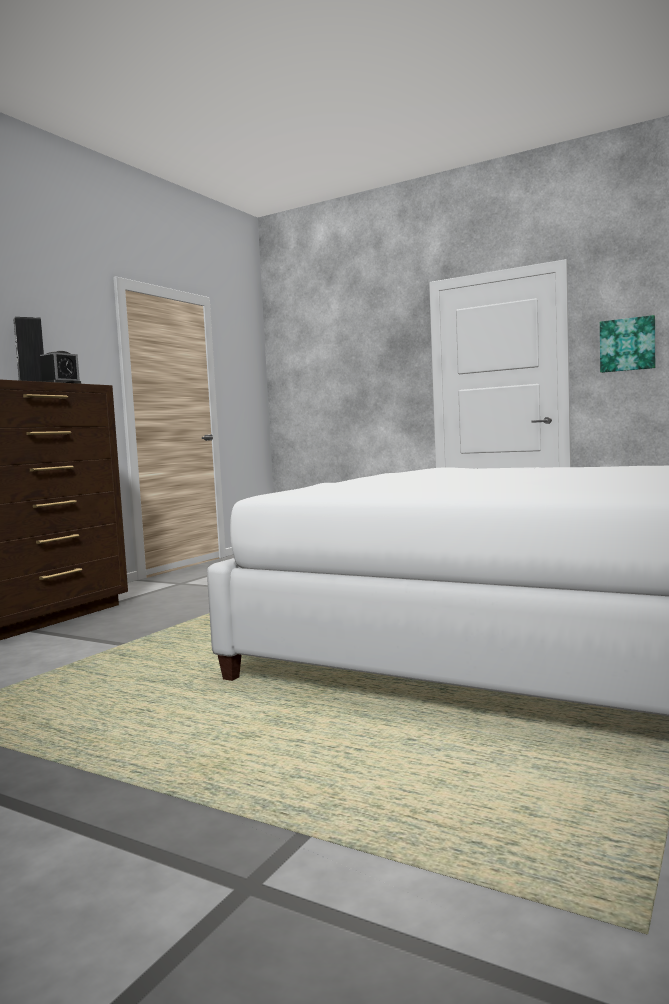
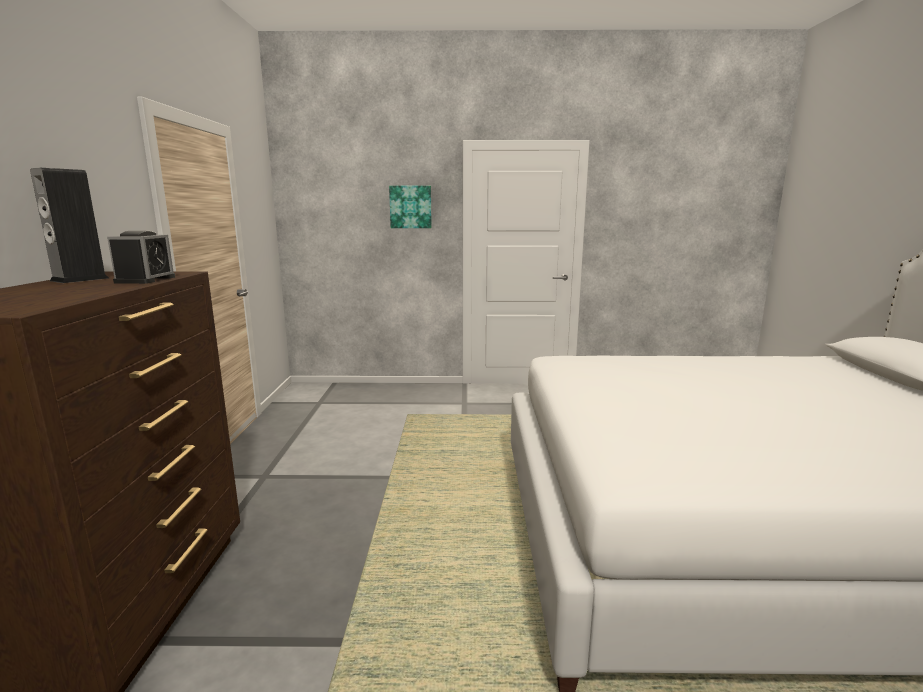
camera: 30 degrees left, 10 degrees up
(627, 344) = (631, 220): picture -> picture (410, 207)

